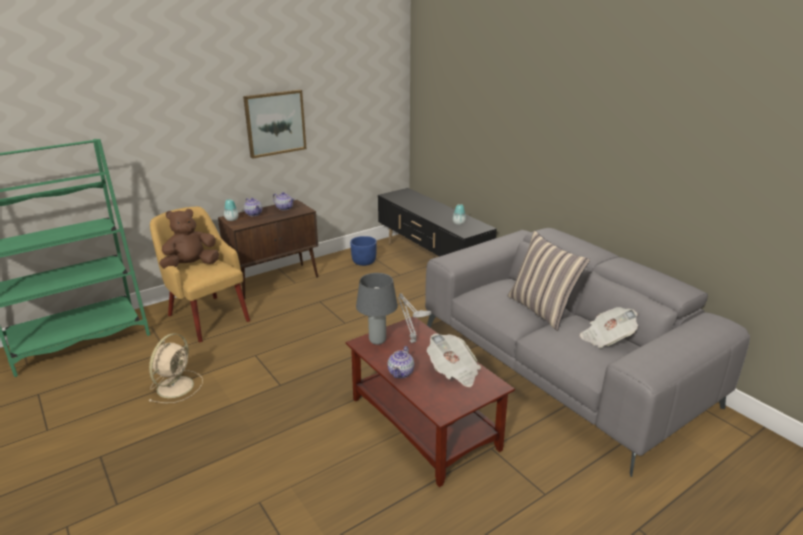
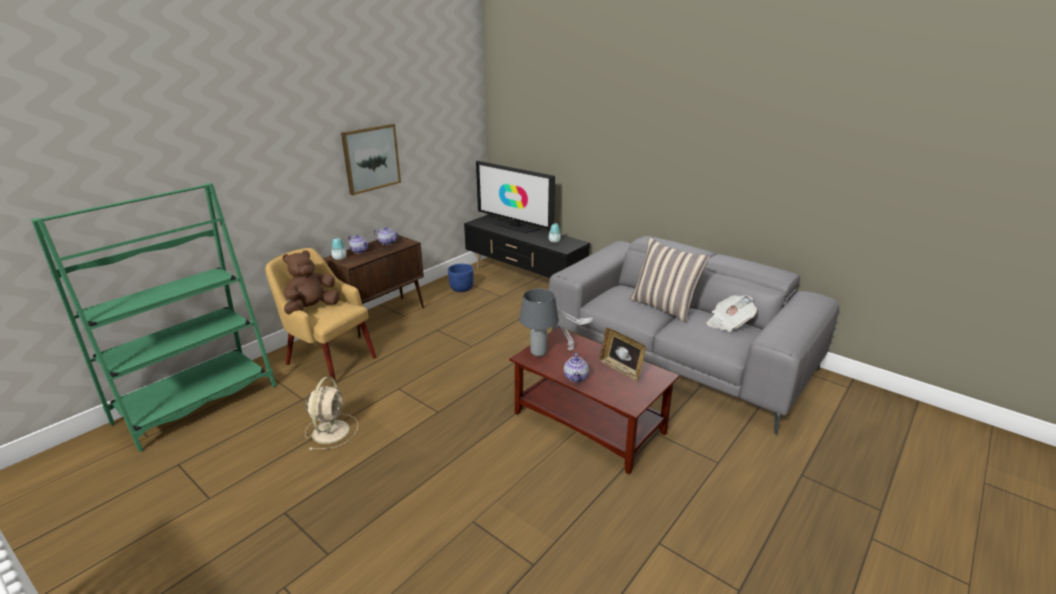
camera: 15 degrees left, 0 degrees up
(427, 203) = (515, 226): none -> television
(453, 371) = (621, 369): newspaper -> picture frame

